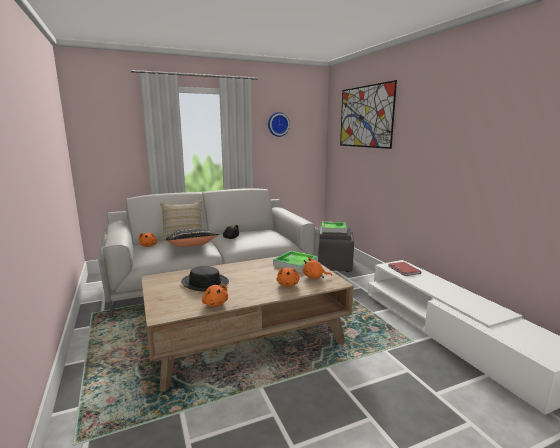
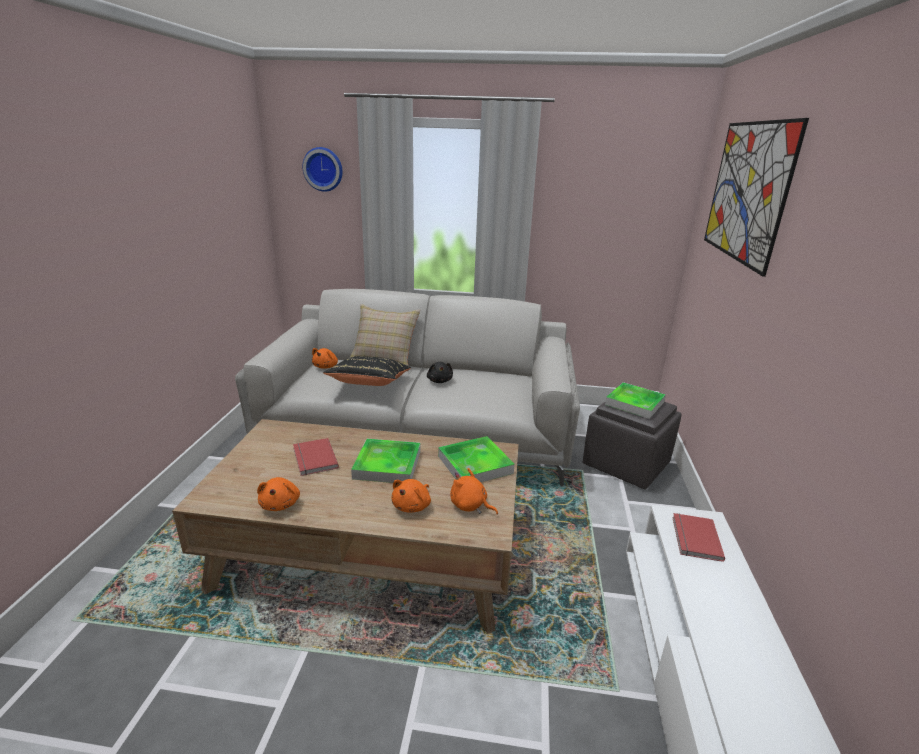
camera: 30 degrees right, 10 degrees up
(205, 283) = (313, 459): black hat -> red book
(251, 274) = (387, 465): none -> tray
(278, 124) = (591, 187): wall clock -> wall clock (323, 169)

